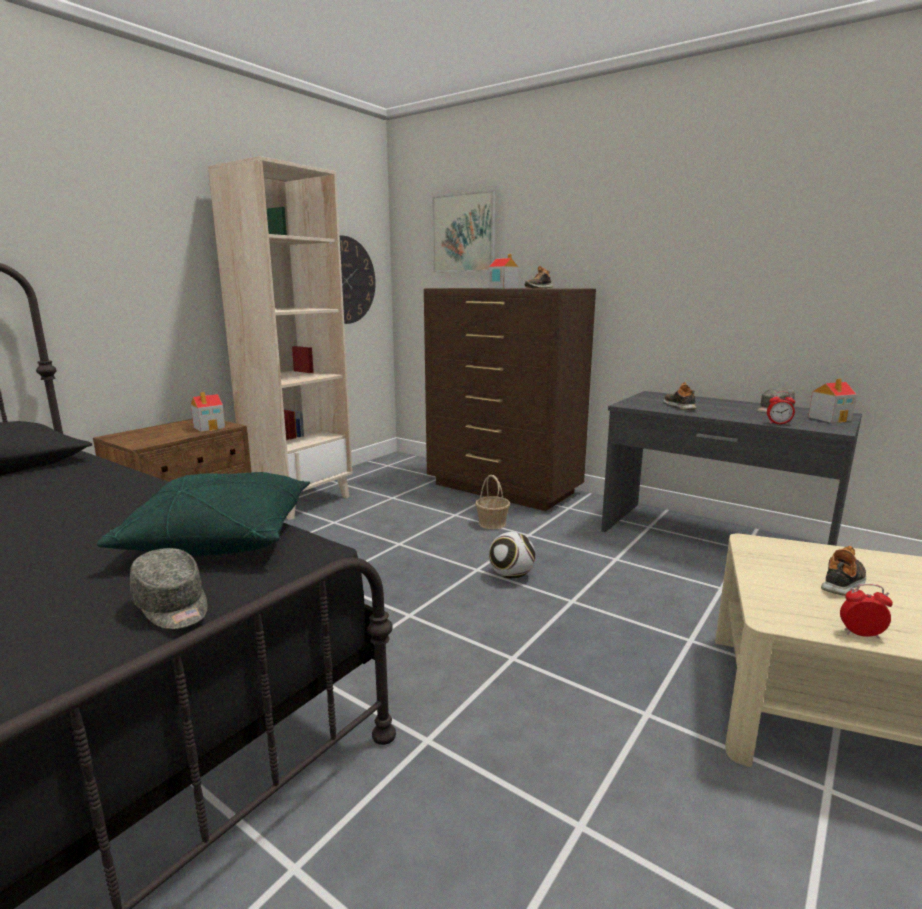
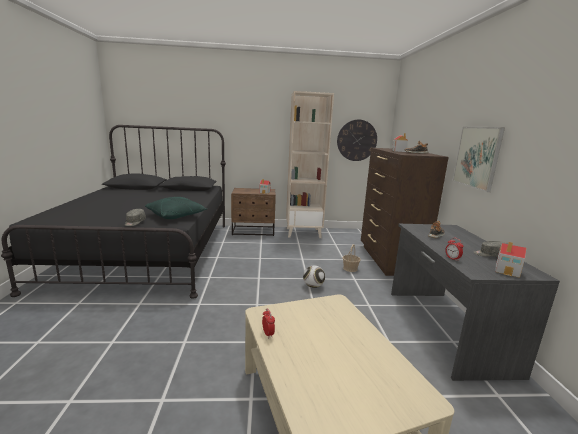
camera: 50 degrees right, 0 degrees up
(464, 233) = (412, 119): picture -> picture (477, 157)
(843, 582) = (321, 327): shoe -> none

